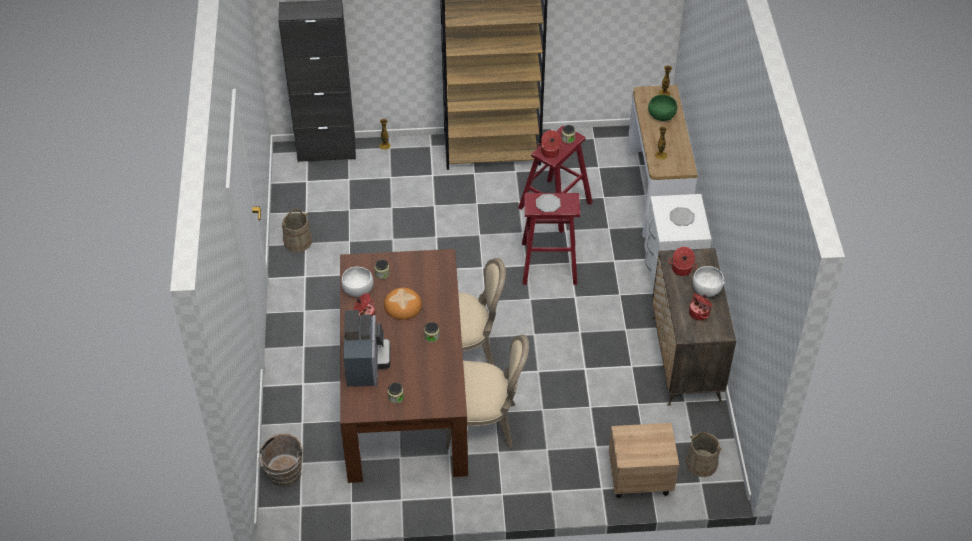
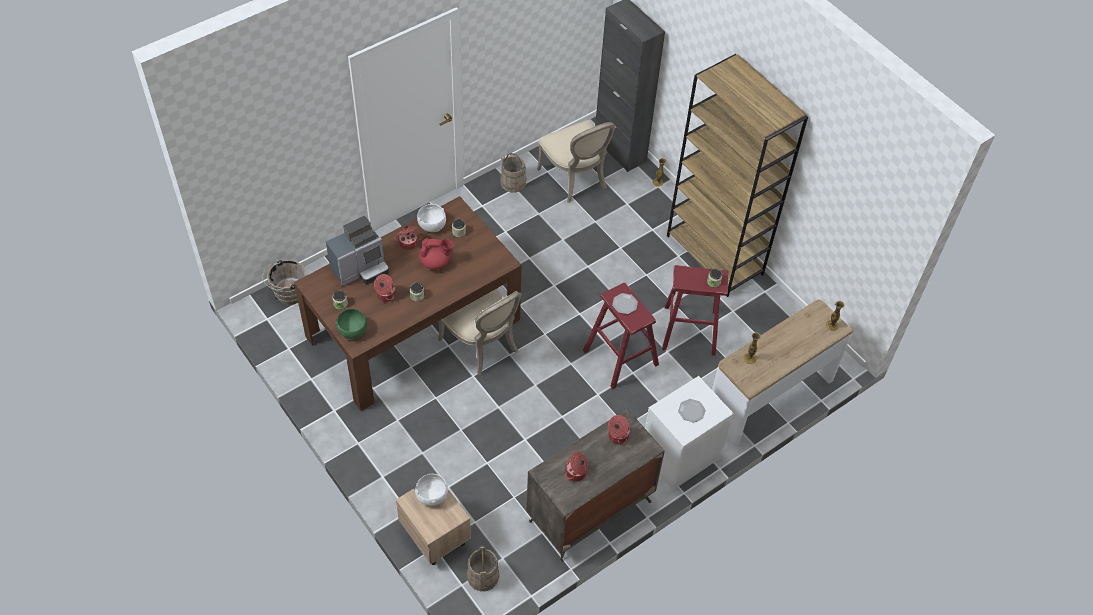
camera: 55 degrees right, 5 degrees up
(403, 306) = (436, 262): bread -> red teapot
(484, 423) = (419, 396): beige chair -> beige chair (575, 179)
(550, 152) = (686, 277): cooking pot -> cooking pot (385, 295)
(661, 115) = (801, 336): green bowl -> green bowl (352, 330)
(706, 289) = (608, 466): white bowl -> white bowl (431, 496)

